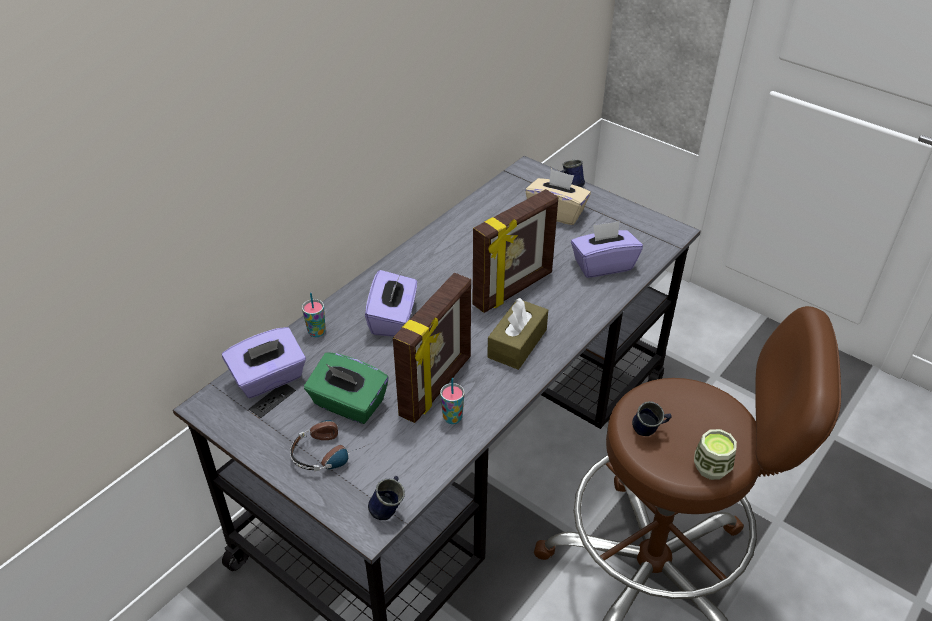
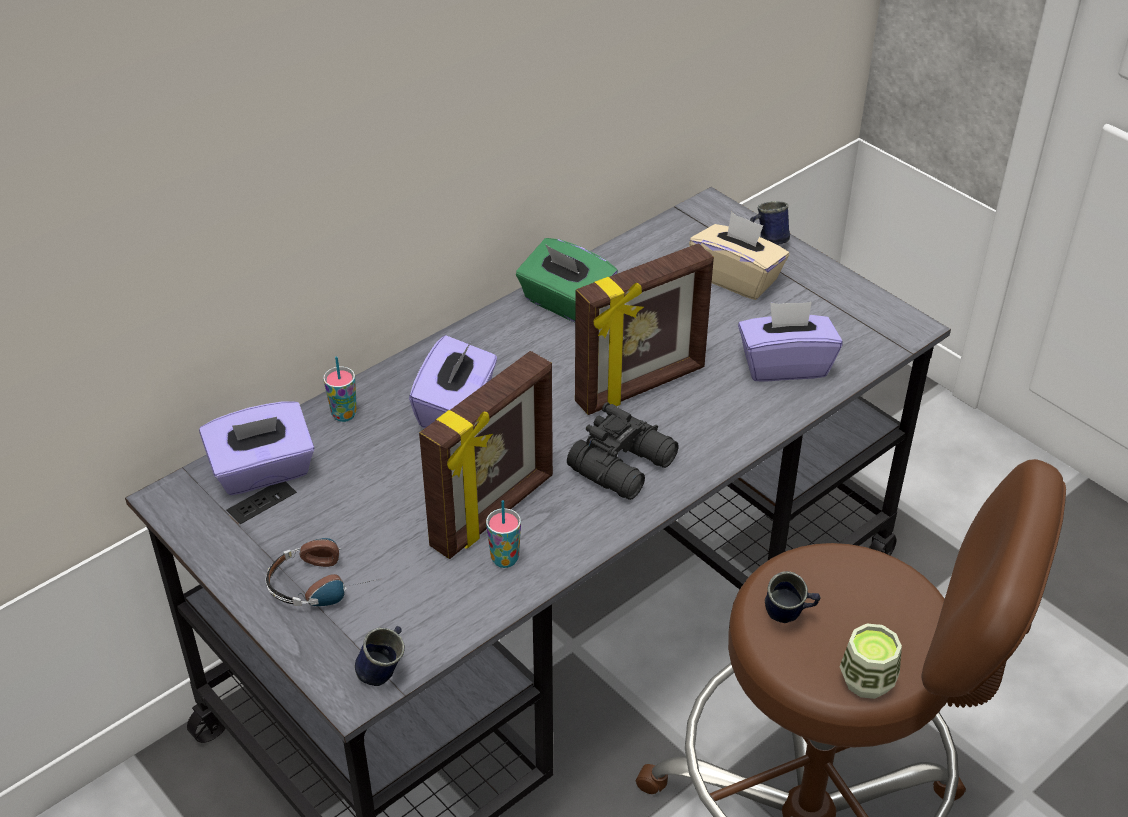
camera: 10 degrees right, 0 degrees up
(348, 404) = (364, 521): green tissue box -> green tissue box (565, 303)
(517, 343) = (625, 465): brown tissue box -> black binoculars

